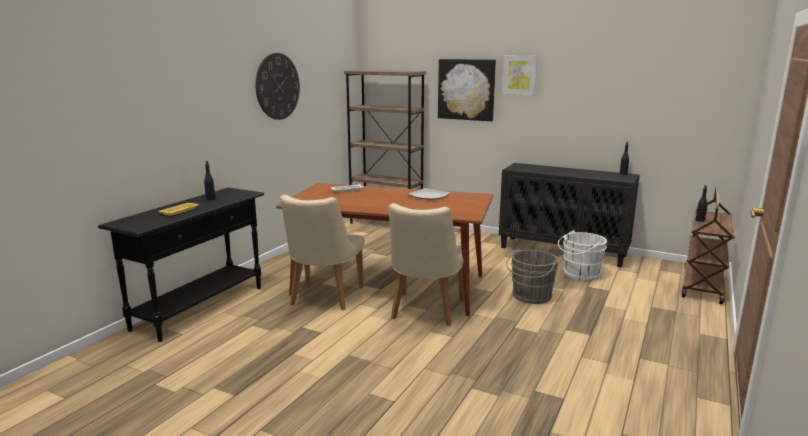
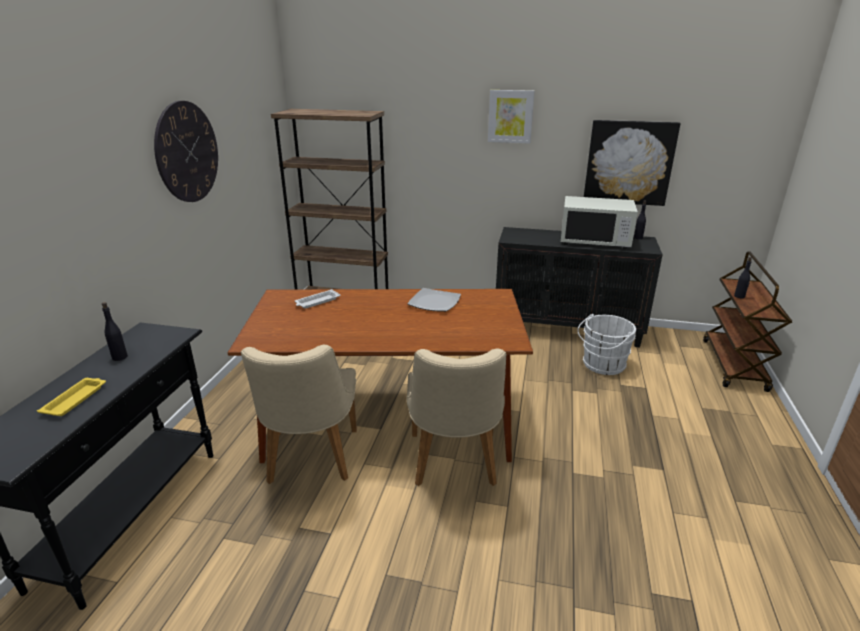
camera: 15 degrees left, 10 degrees up
(466, 89) = (439, 135): picture -> picture (629, 162)
(530, 296) = (567, 413): grey bucket -> none
(583, 173) = (594, 241): none -> white microwave

